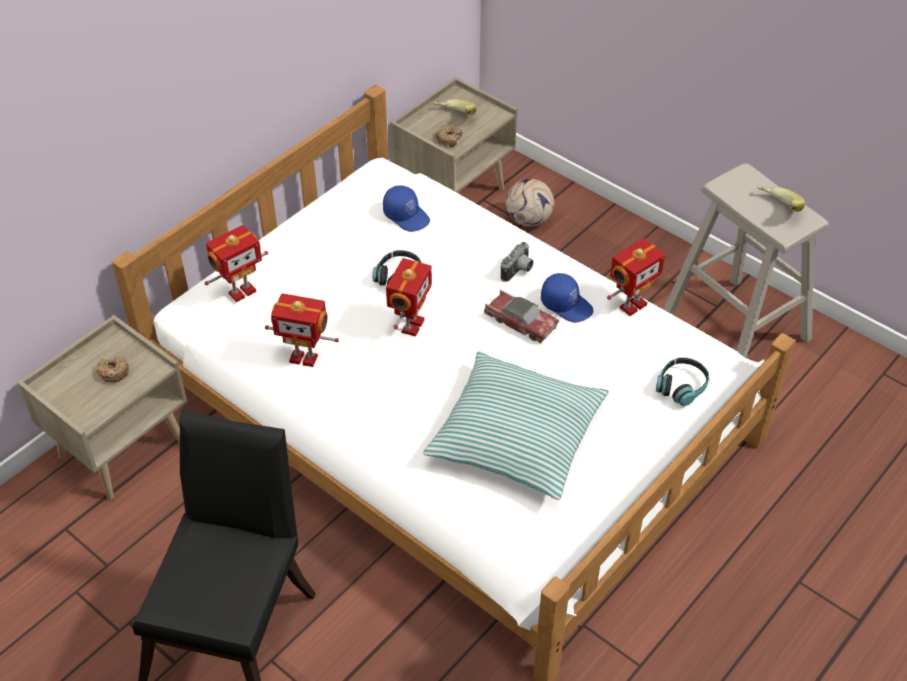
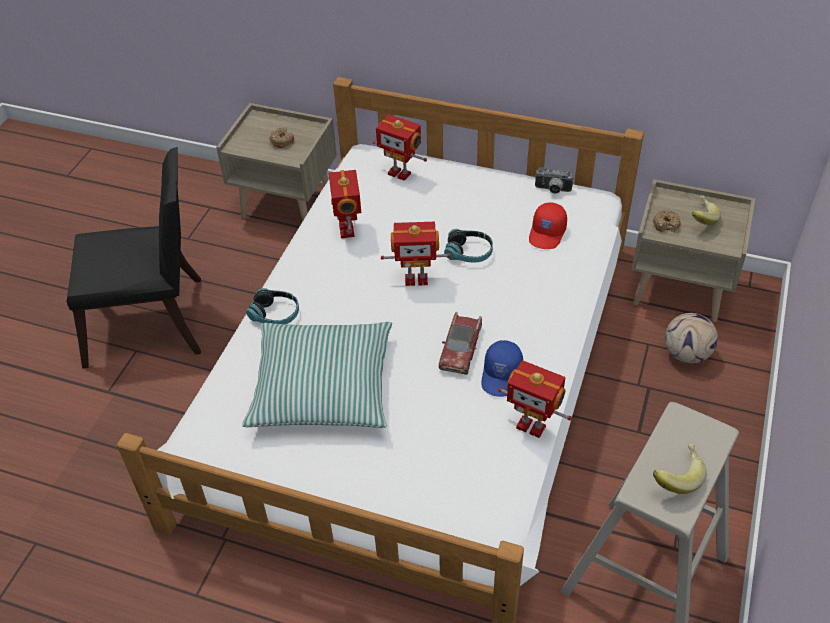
camera: 70 degrees right, 0 degrees up
(407, 216) = (547, 233): blue cap -> red cap
(518, 271) = (525, 328): camera -> camera (552, 190)
(681, 386) = (441, 495): headphones -> headphones (275, 314)

